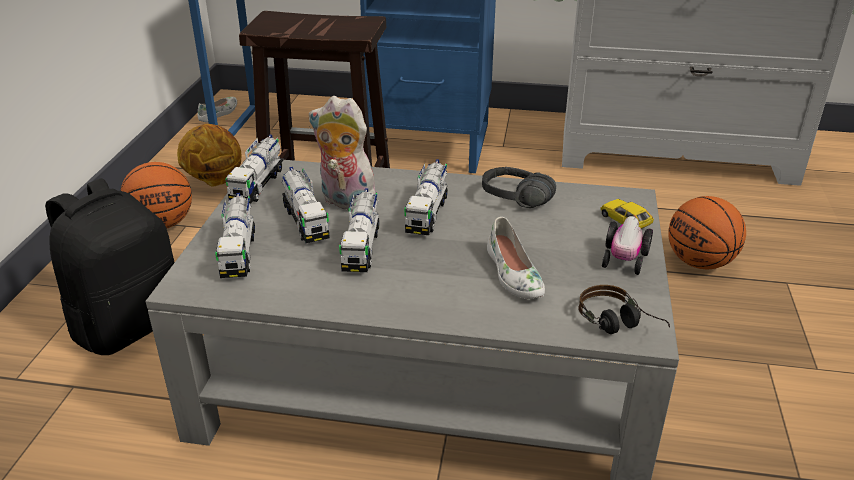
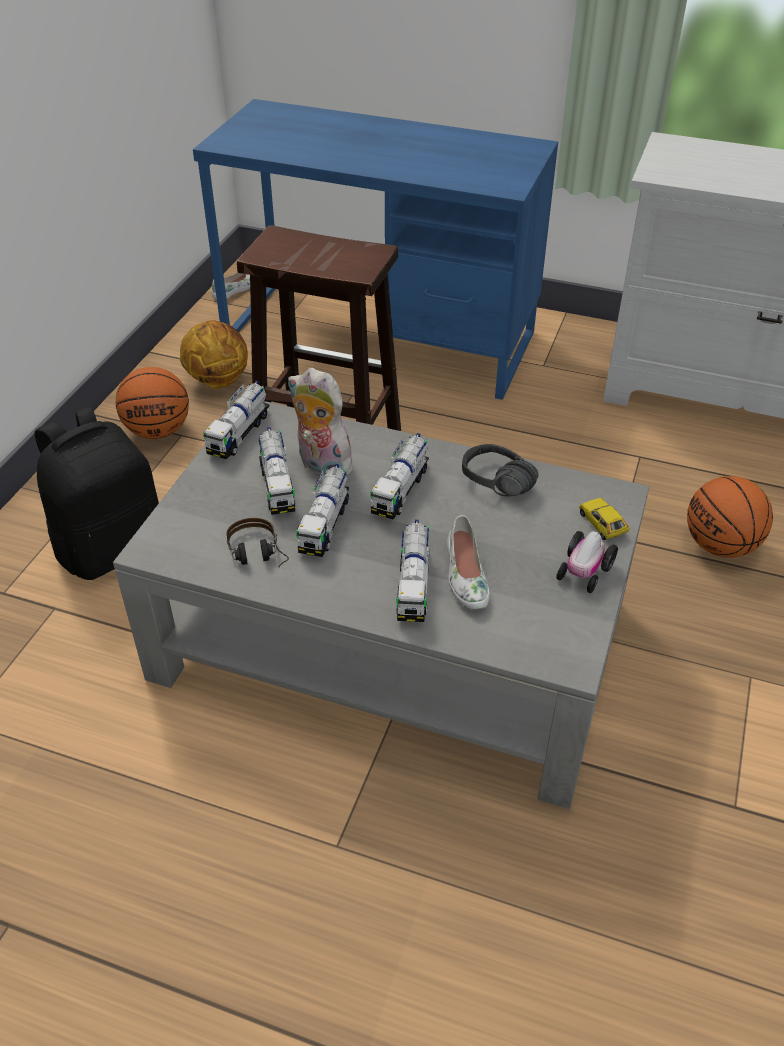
camera: 10 degrees right, 10 degrees up
(238, 252) = (206, 516): toy truck -> toy truck (413, 585)
(620, 326) = (552, 650): headphones -> headphones (258, 557)

